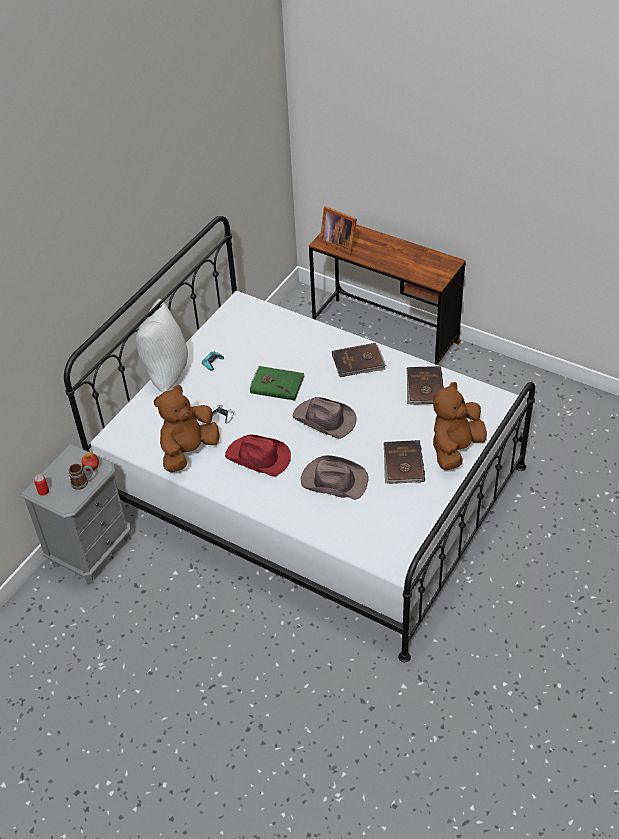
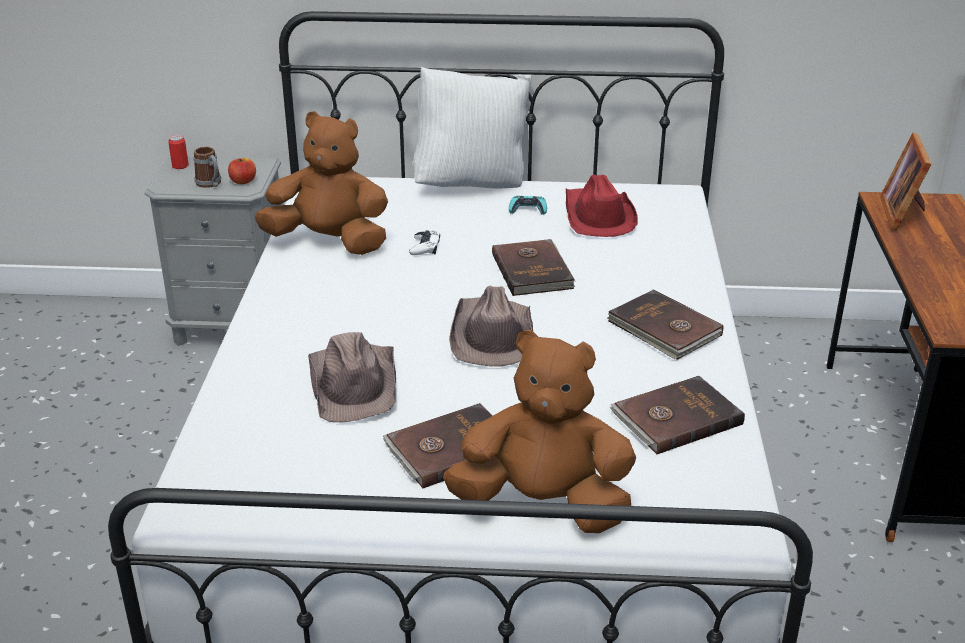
camera: 60 degrees right, 15 degrees down
(258, 458) = (357, 300): red hat -> red hat (597, 216)
(277, 384) = (533, 270): green book -> brown book

